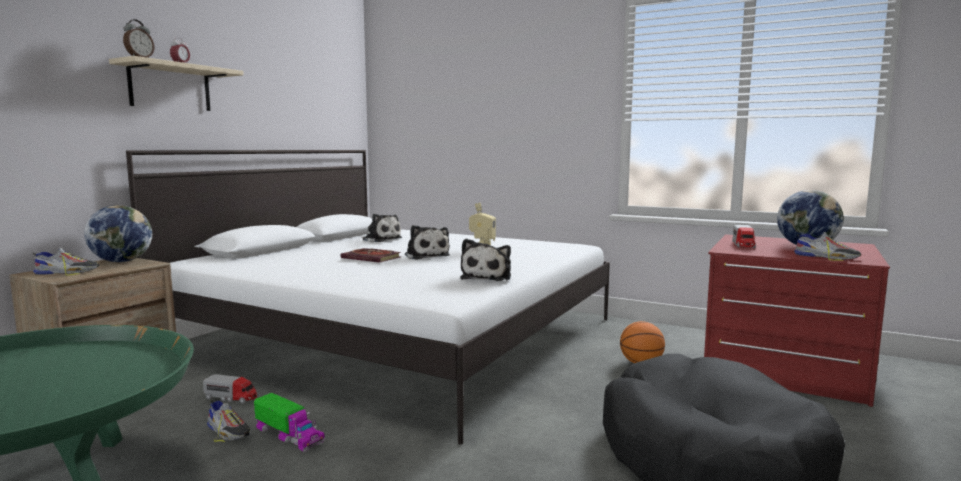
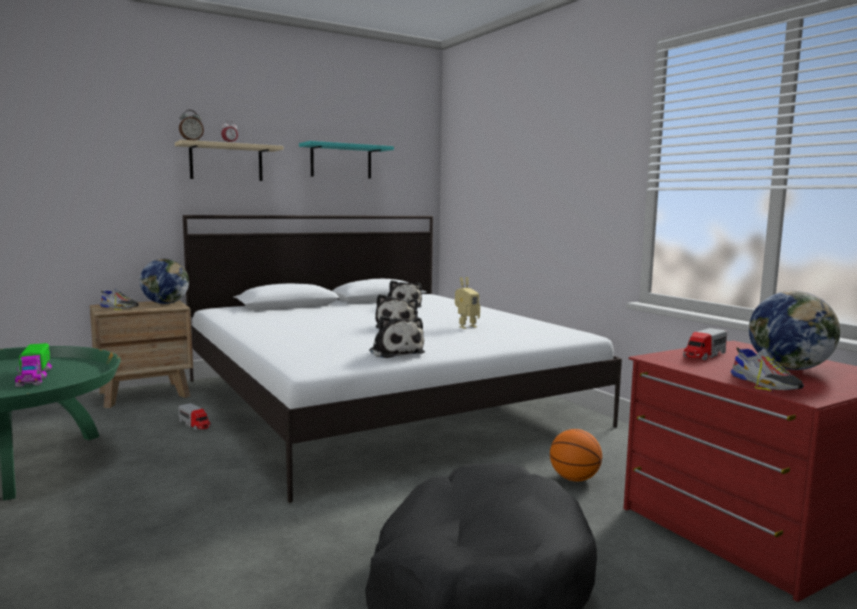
camera: 30 degrees right, 0 degrees up
(228, 431) = (160, 447): shoe -> none
(284, 92) = (341, 161): none -> turquoise shelf
(289, 435) = (189, 461): toy truck -> toy truck (34, 377)
(373, 258) = (348, 322): book -> none
(487, 277) = (395, 352): plush toy -> plush toy turned 75 degrees counterclockwise

